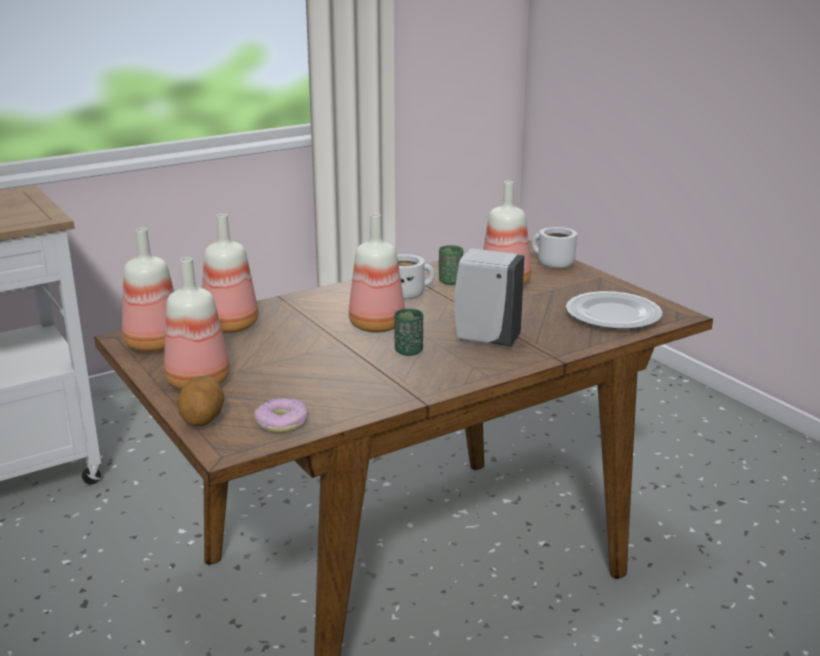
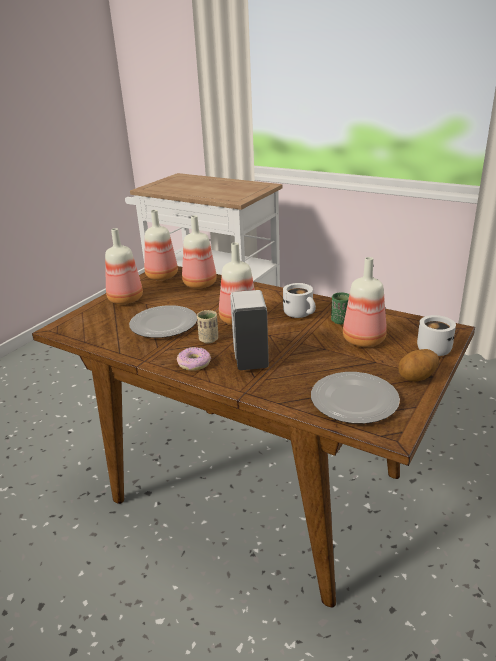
camera: 65 degrees right, 5 degrees up
(203, 420) = (85, 314): potato -> potato (417, 378)
(282, 423) = (90, 333): donut -> donut (194, 363)
(327, 369) = (165, 324): none -> plate
(408, 351) = (209, 339): green cup -> beige cup

